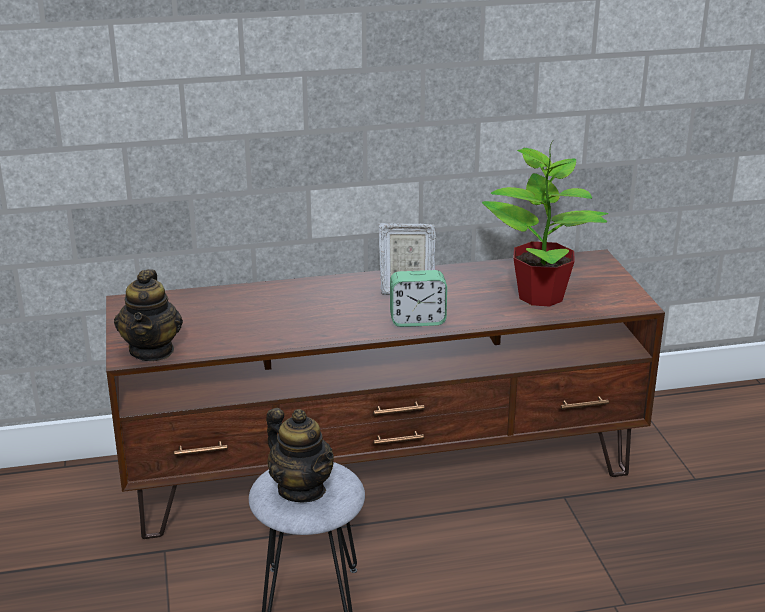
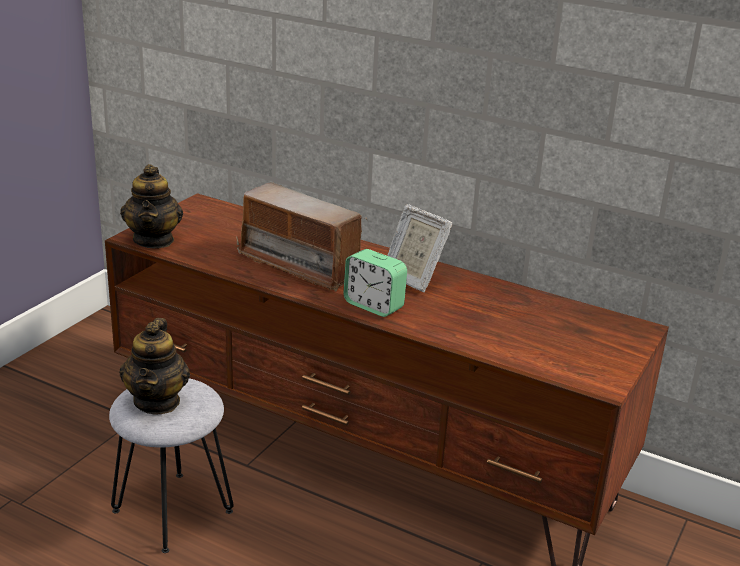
camera: 40 degrees right, 0 degrees up
(152, 350) = (154, 240): teapot -> teapot turned 45 degrees counterclockwise
(311, 316) = (300, 265): none -> radio
(542, 296) = (520, 336): potted plant -> none

